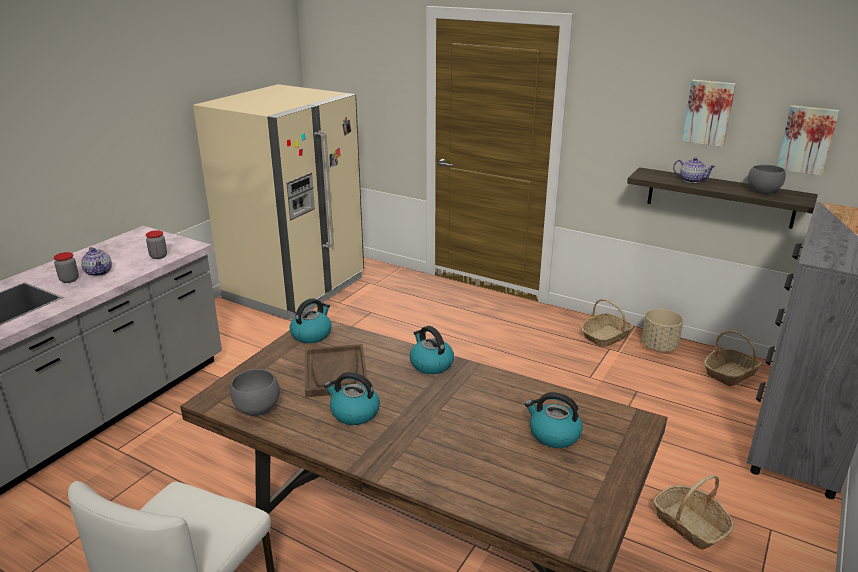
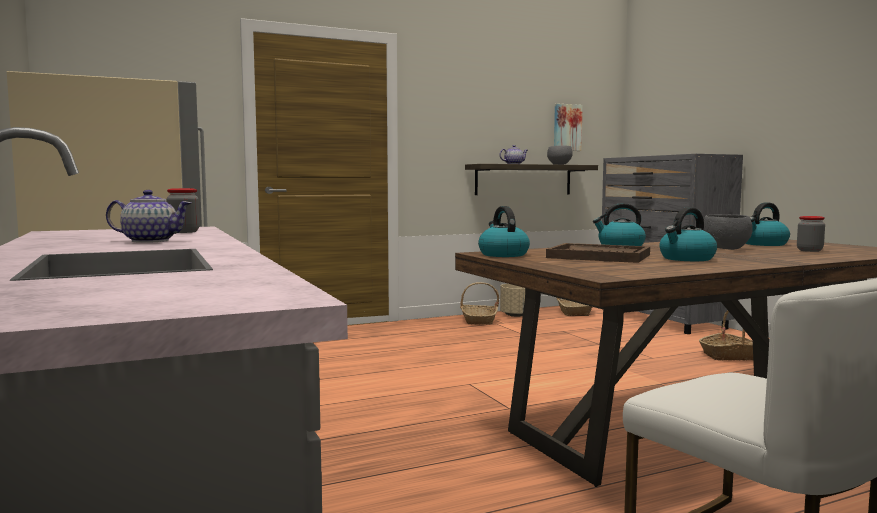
camera: 55 degrees left, 20 degrees down
(69, 280) = (128, 246): jar -> jar (809, 250)
(256, 410) = (646, 270): grey bowl -> grey bowl (727, 249)
(708, 112) = (507, 113): picture -> none

